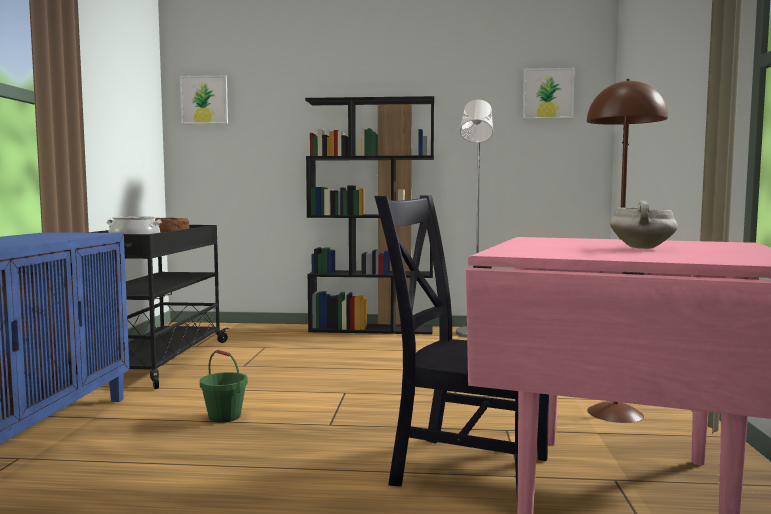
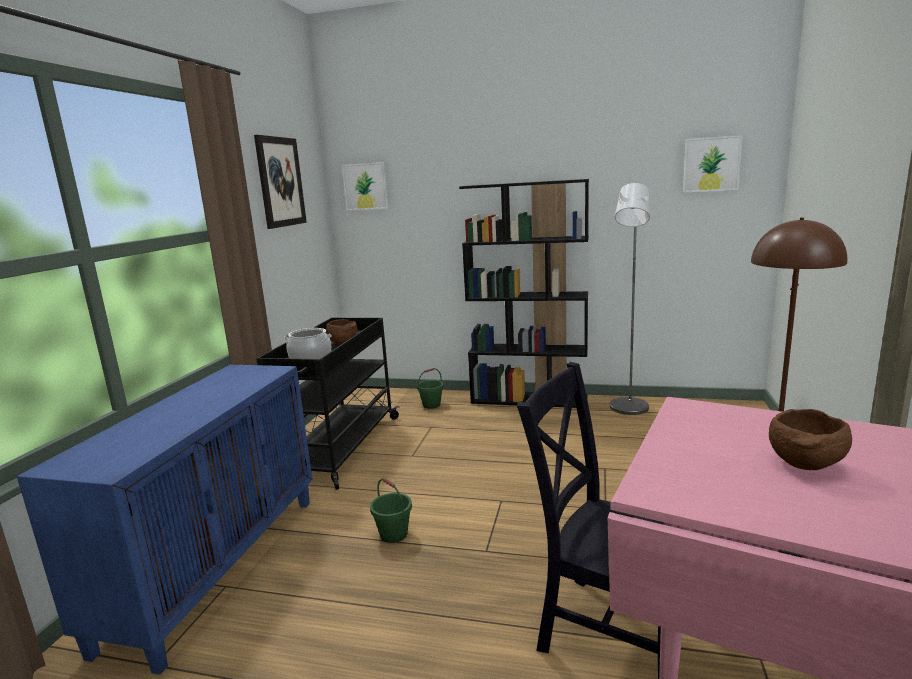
camera: 10 degrees right, 10 degrees up
(113, 73) = (280, 182): none -> picture
(264, 333) = (431, 405): none -> green bucket
(643, 248) = (805, 466): white cooking pot -> brown bowl

